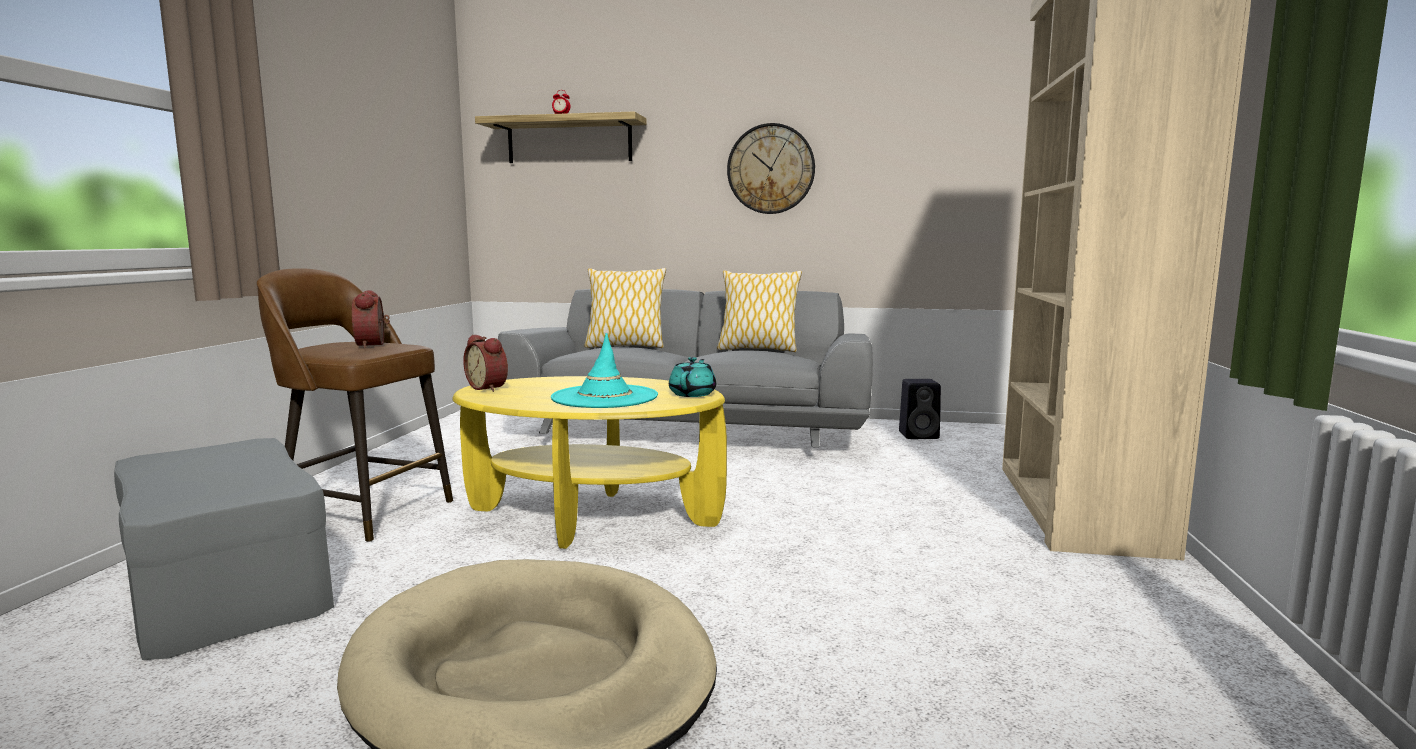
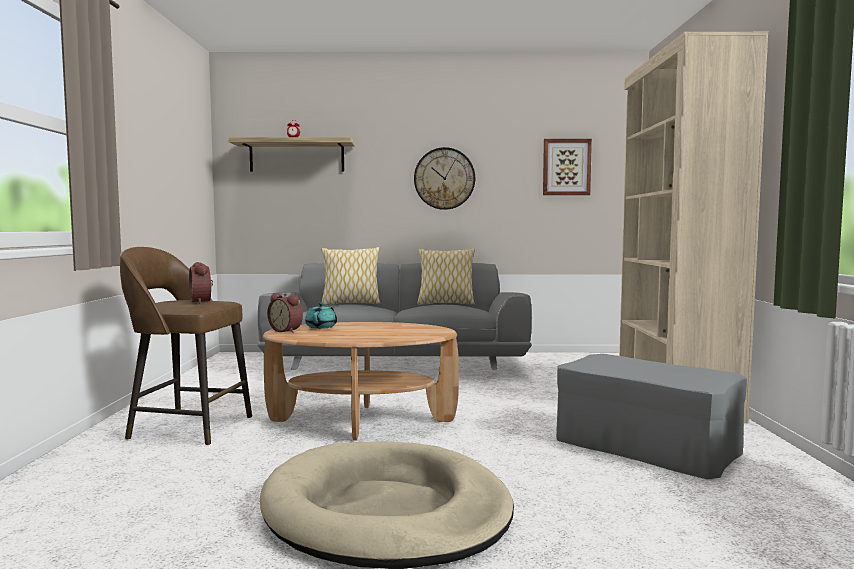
camera: 10 degrees left, 5 degrees down
(227, 586) = (121, 479): grey ottoman -> grey ottoman (646, 445)
(591, 517) = (361, 421): yellow coffee table -> brown coffee table
(604, 397) = (376, 333): turquoise hat -> none
(693, 394) = (434, 330): turquoise teapot -> turquoise teapot (321, 327)
(920, 435) = (555, 361): black speaker -> none
(952, 149) = (566, 167): none -> picture

